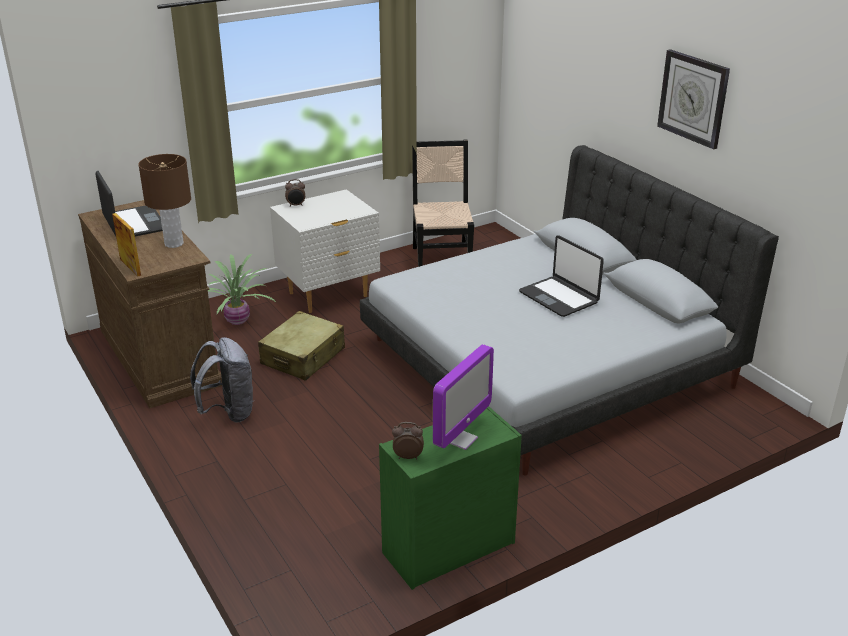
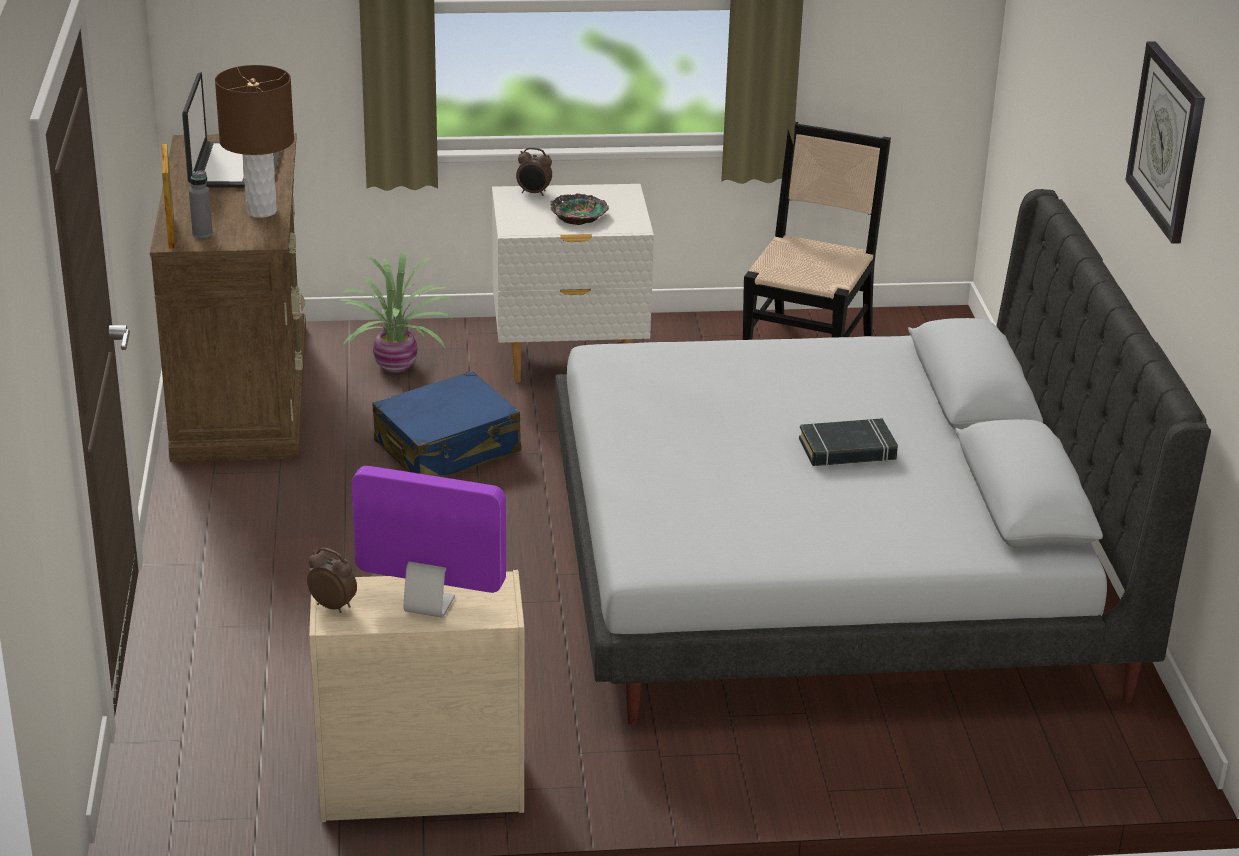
camera: 25 degrees right, 0 degrees up
(150, 263) = (202, 233): none -> grey bottle
(228, 412) = (272, 500): grey backpack -> none
(303, 357) = (448, 448): beige suitcase -> blue suitcase
(331, 211) = (579, 216): none -> bowl
(447, 548) = (418, 786): green dresser -> beige dresser
(460, 439) = (429, 606): monitor -> monitor turned 135 degrees counterclockwise
(559, 297) = (847, 450): laptop -> black book

